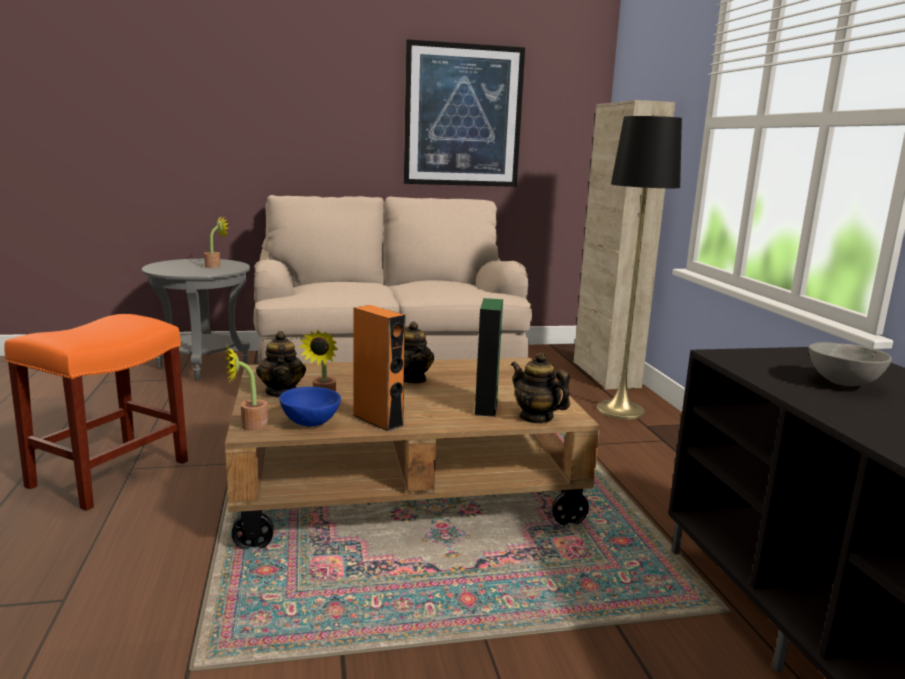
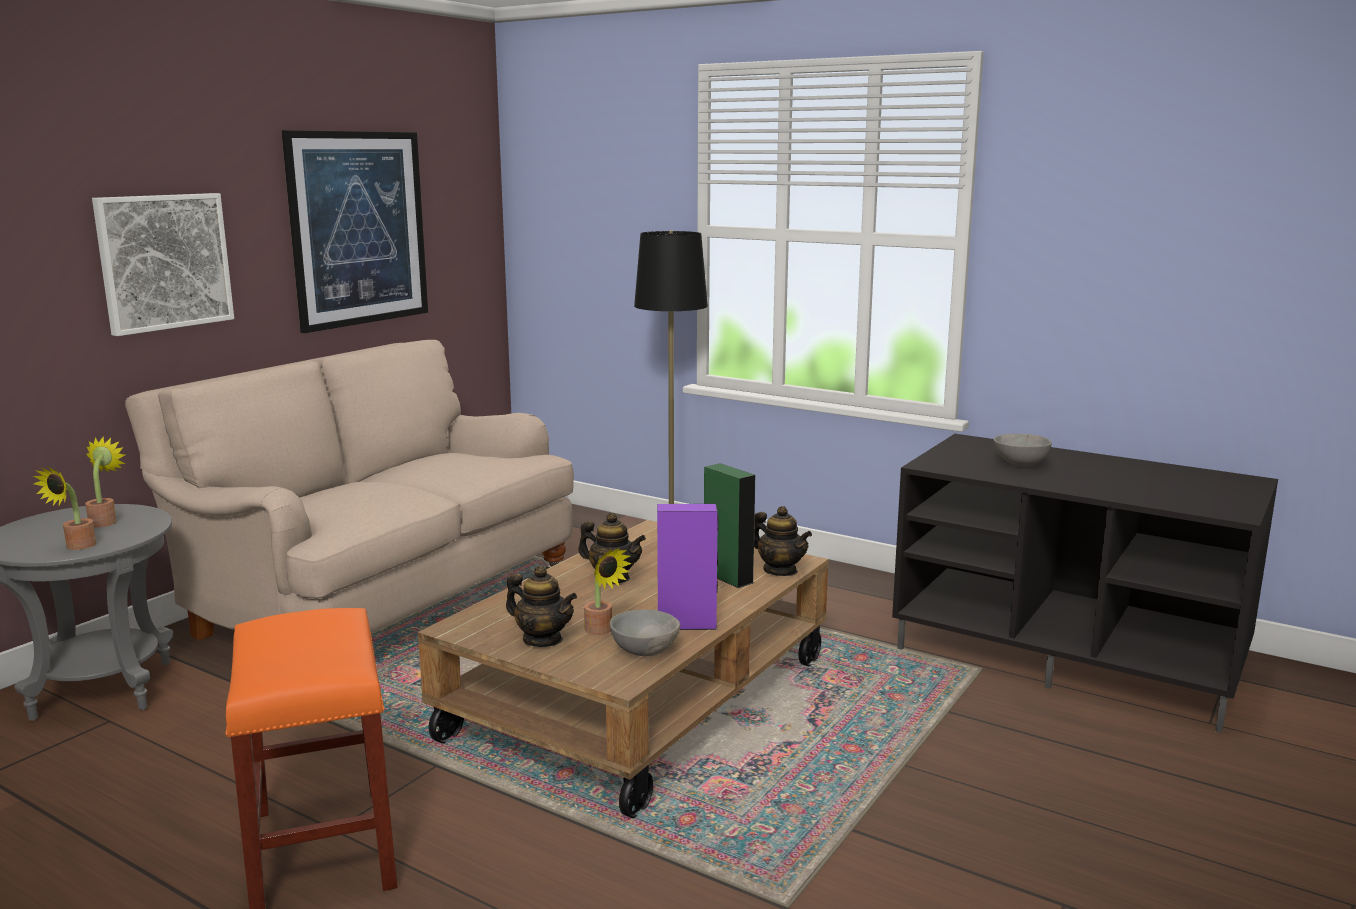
camera: 45 degrees left, 0 degrees up
(249, 426) = (607, 679): potted plant -> potted plant (76, 547)
(307, 120) = (164, 262): none -> picture
(311, 422) = (644, 651): blue bowl -> grey bowl
(378, 420) = (686, 624): orange speaker -> purple speaker
(536, 417) = (780, 571): teapot -> teapot turned 135 degrees counterclockwise
(605, 374) = (595, 521): beige cabinet -> none

